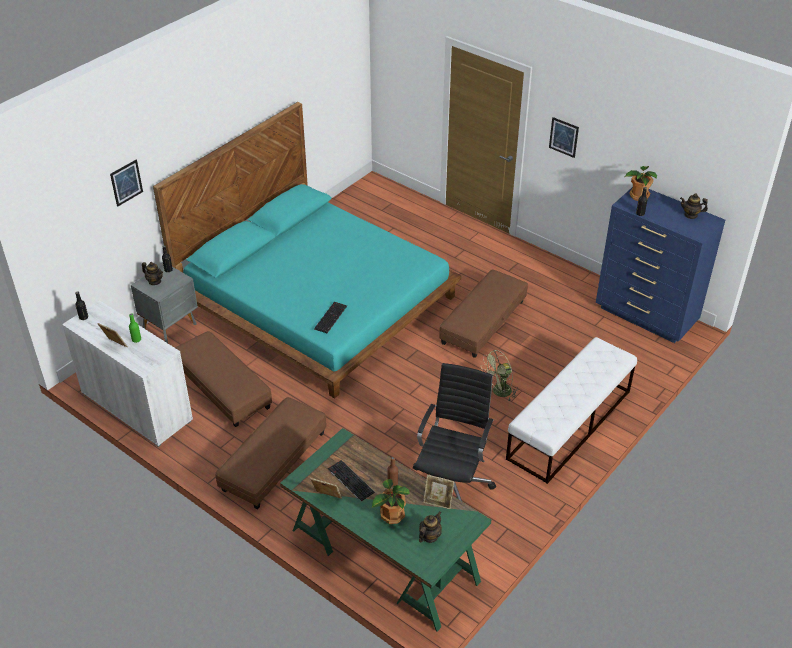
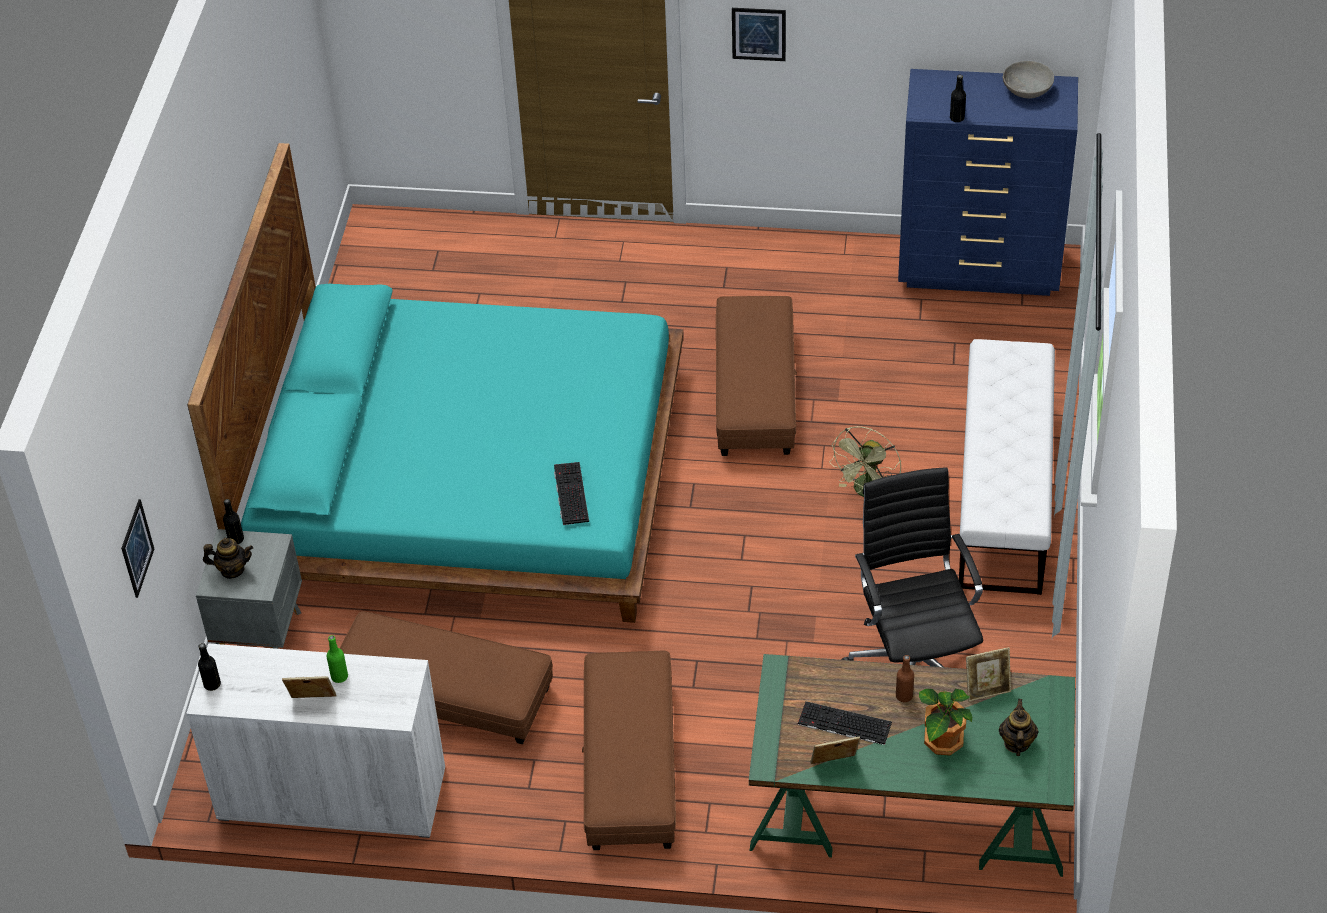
camera: 30 degrees left, 5 degrees up
(126, 182) = (162, 419): picture -> picture (137, 548)
(638, 196) = (930, 88): potted plant -> none
(691, 215) = (1027, 90): teapot -> grey bowl

